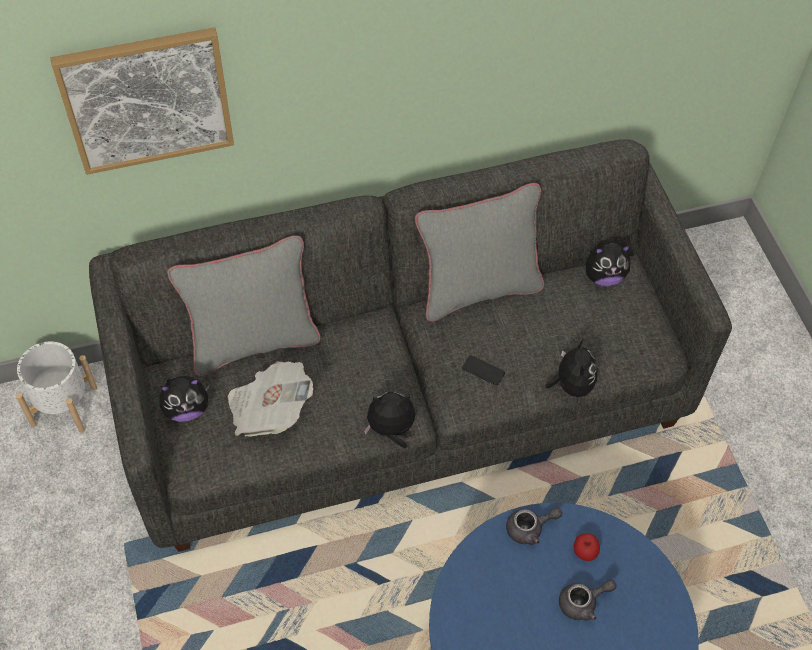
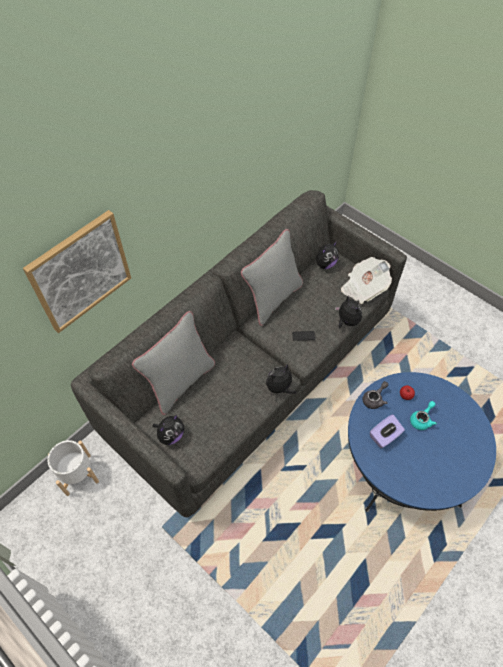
camera: 30 degrees left, 0 degrees up
(269, 410) = (215, 411): newspaper -> newspaper (363, 288)
(503, 592) = (384, 436): none -> purple tissue box
(583, 603) = (422, 419): grey teapot -> turquoise teapot

